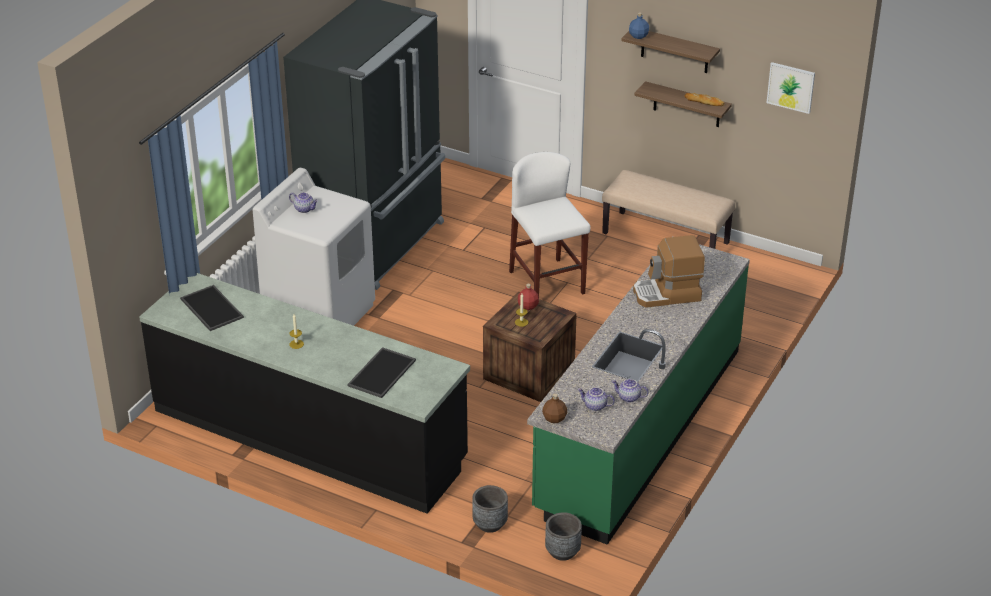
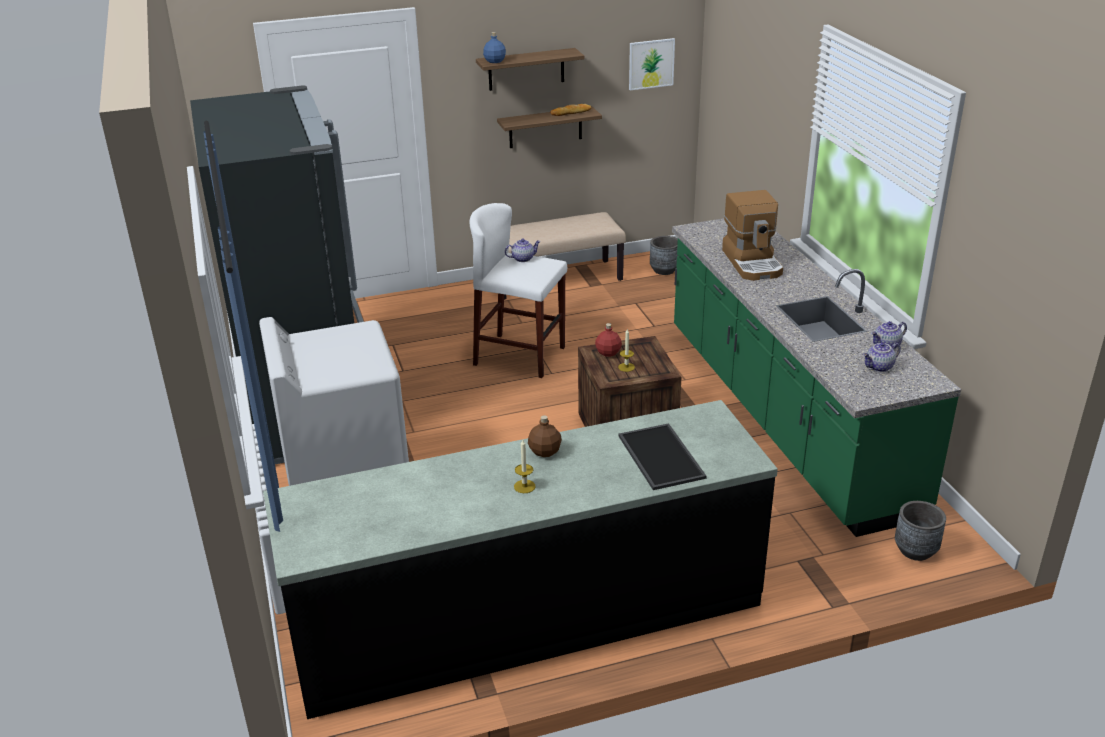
camera: 45 degrees left, 5 degrees down
(210, 308) = (358, 513): tray -> none
(304, 209) = (317, 357): teapot -> teapot (523, 258)
(490, 524) = (824, 572): grey planter -> grey planter (664, 270)
(555, 418) = (873, 396): brown bottle -> brown bottle (545, 451)
(667, 294) = (753, 262): coffee machine -> coffee machine turned 45 degrees counterclockwise

